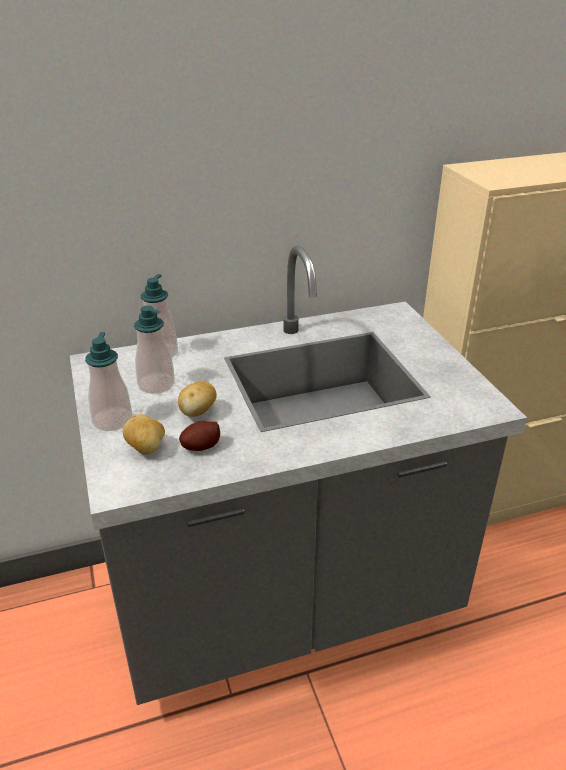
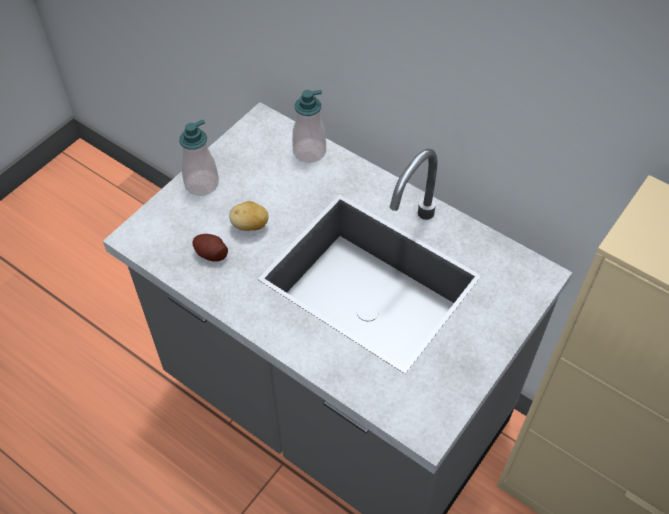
camera: 55 degrees right, 20 degrees up
(146, 448) = (186, 224): potato -> none
(156, 384) = (265, 178): soap dispenser -> none

